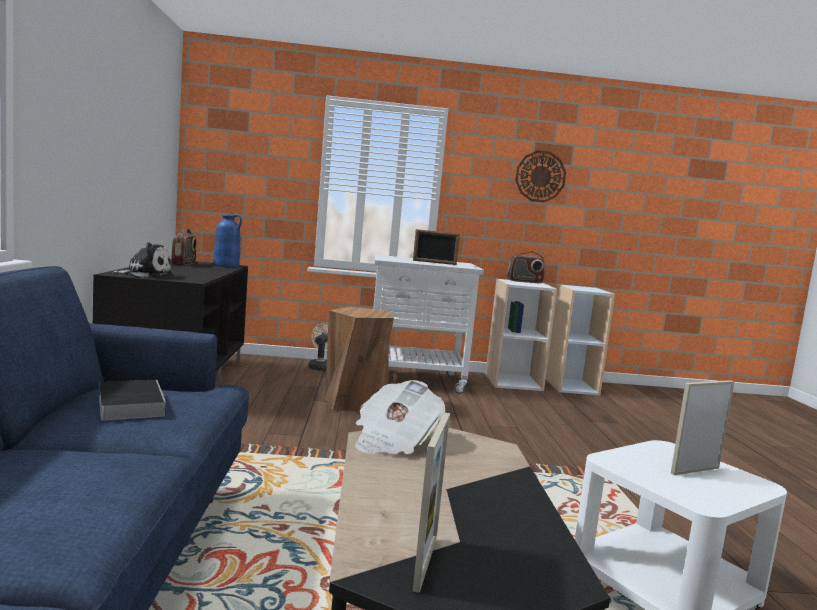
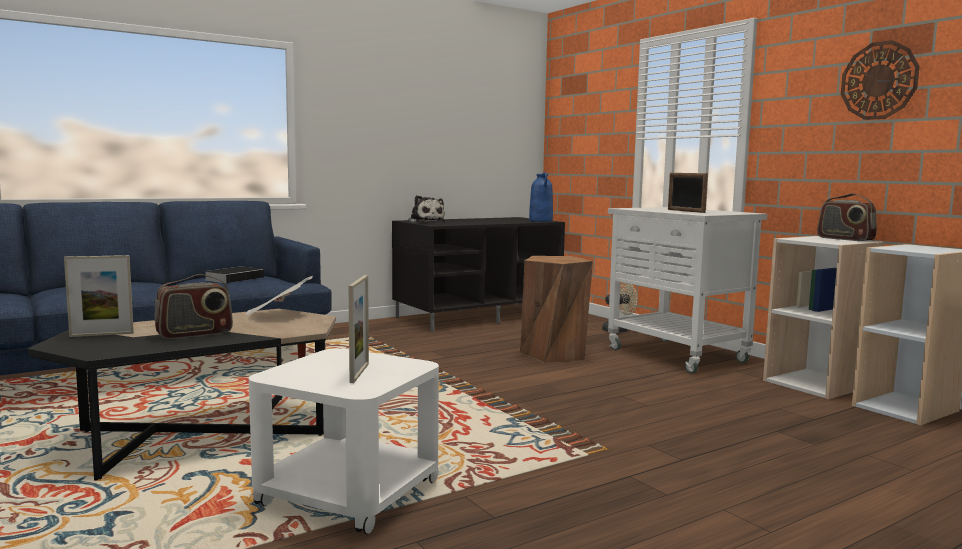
camera: 60 degrees right, 0 degrees up
(184, 263) = (507, 219): radio -> radio (195, 334)
(695, 470) = (359, 373): picture frame -> picture frame turned 60 degrees clockwise

